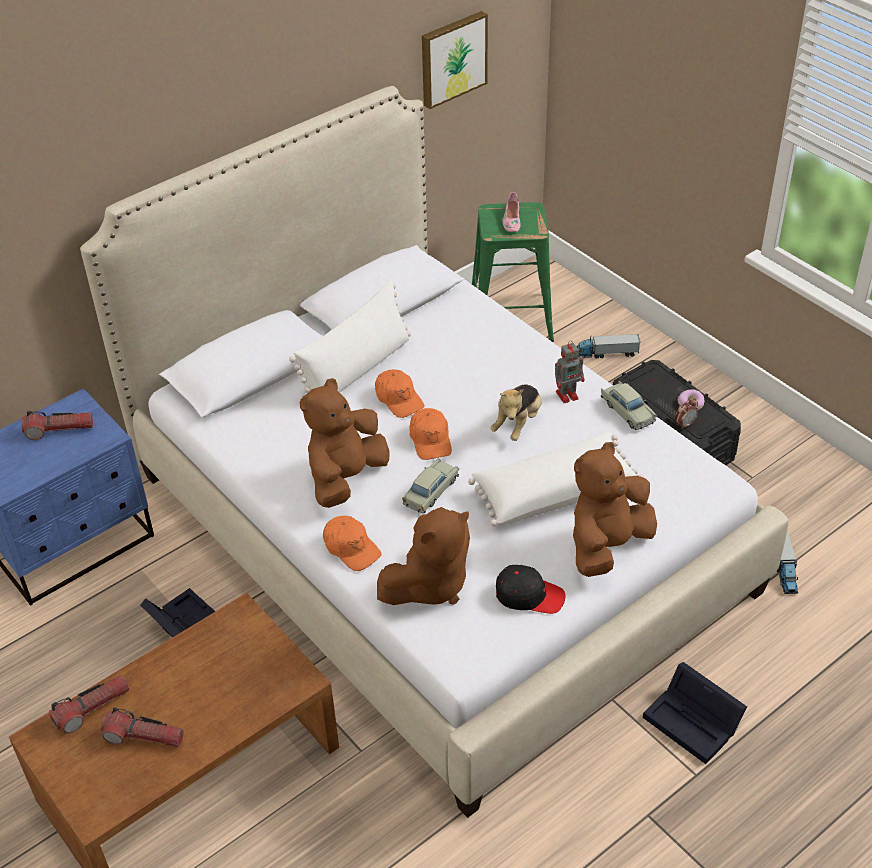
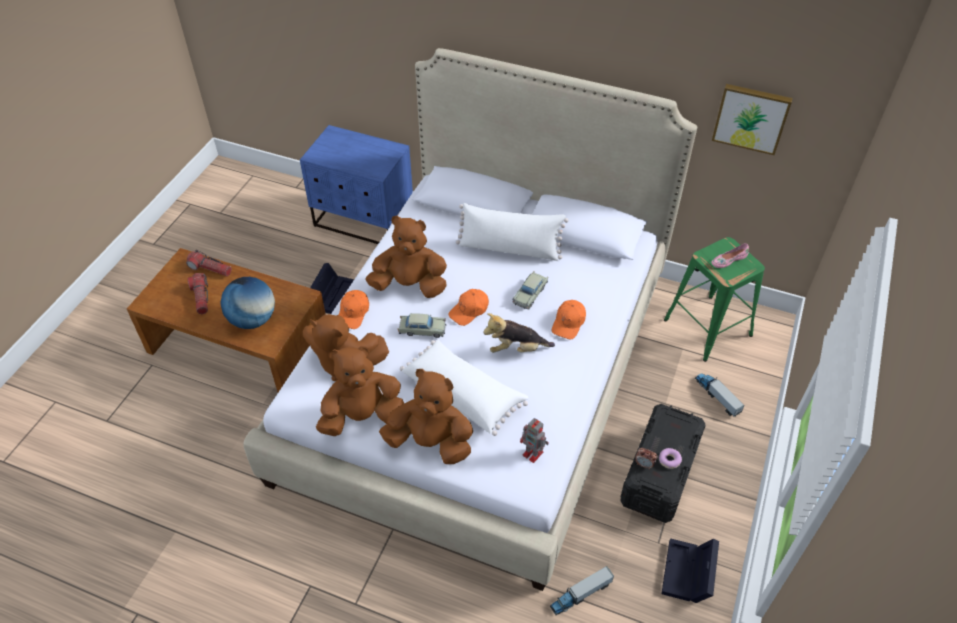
camera: 60 degrees right, 5 degrees up
(59, 430) = (370, 153): flashlight -> none
(240, 685) = (253, 319): none -> globe
(399, 399) = (497, 280): orange cap -> orange cap (569, 323)
(529, 595) = (362, 416): black cap -> brown plush toy
(568, 394) = (565, 365): toy robot -> toy robot (533, 454)
(627, 411) = (572, 405): beige toy car -> beige toy car (530, 294)
(694, 723) = (398, 587): black storage box -> black storage box (688, 575)

